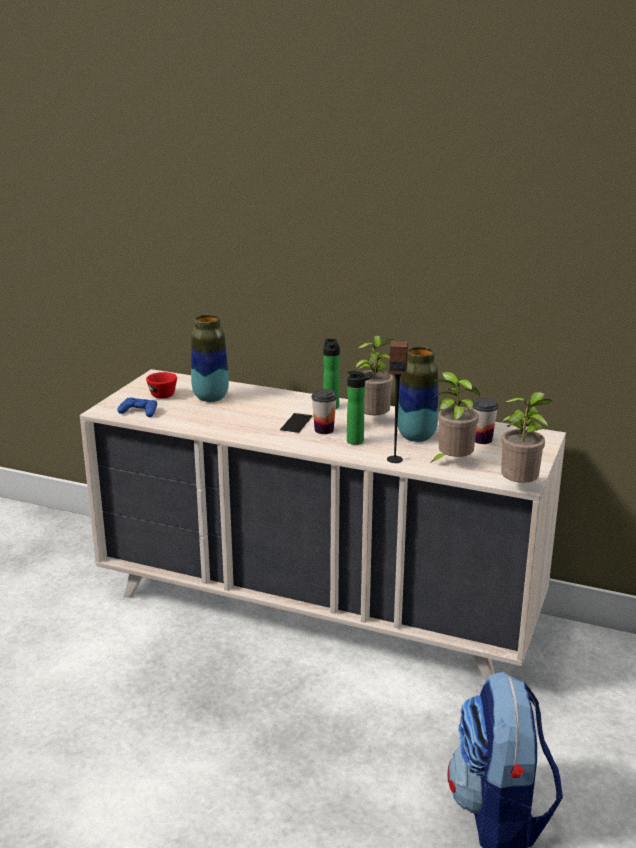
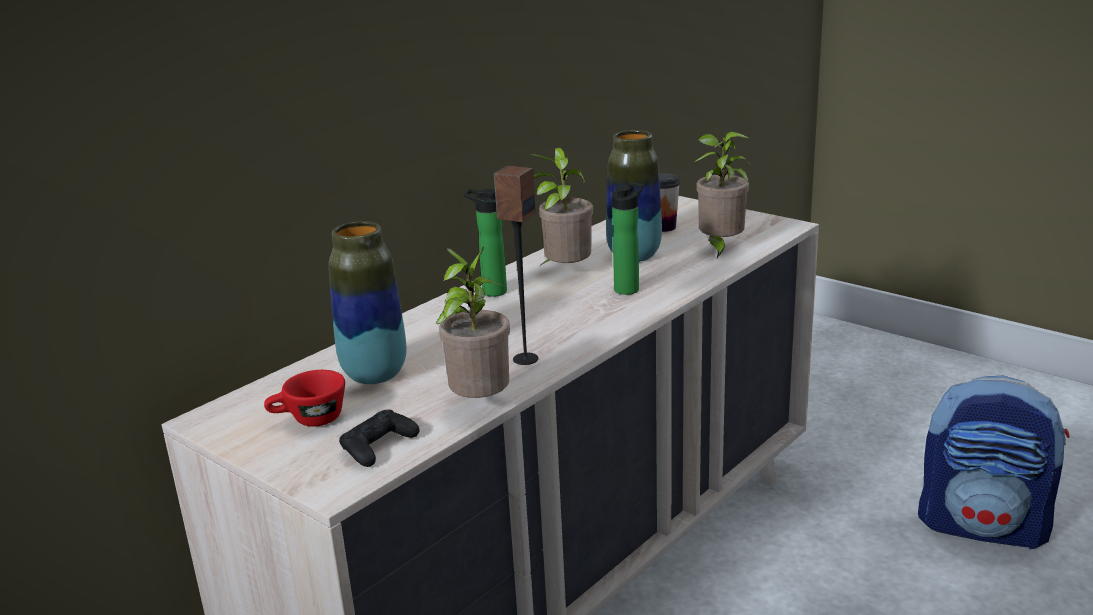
camera: 70 degrees left, 0 degrees up
(139, 412) = (378, 446): blue game controller -> black game controller
(296, 423) = (537, 319): phone -> none
(324, 430) = (575, 304): cup -> none
(394, 459) = (696, 275): speaker -> speaker (525, 359)
(520, 487) = (798, 228): potted plant -> potted plant (479, 404)

